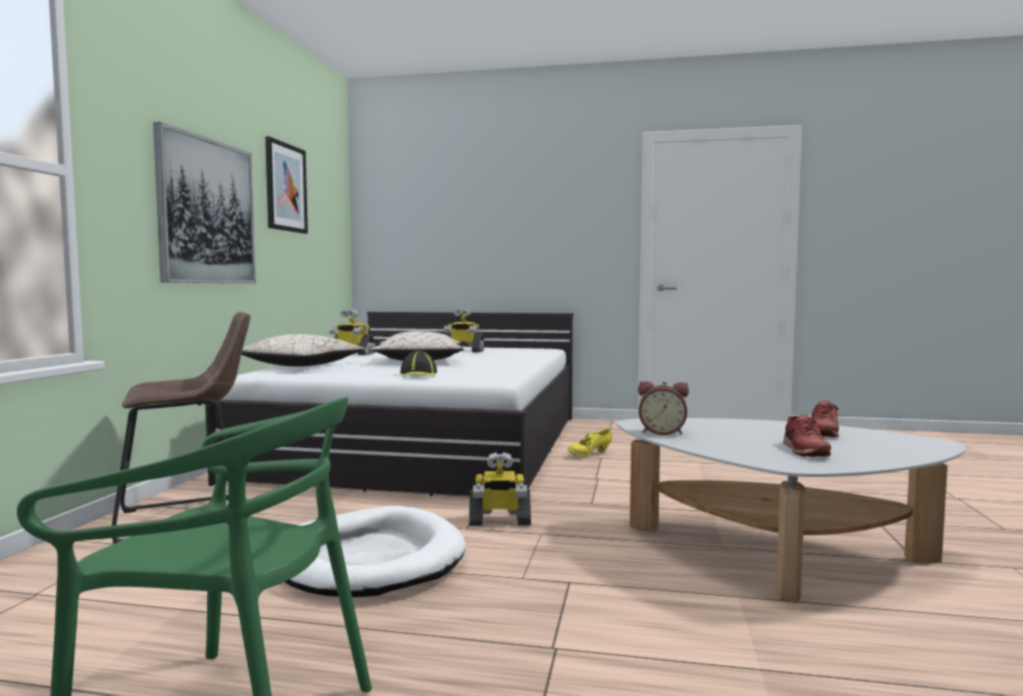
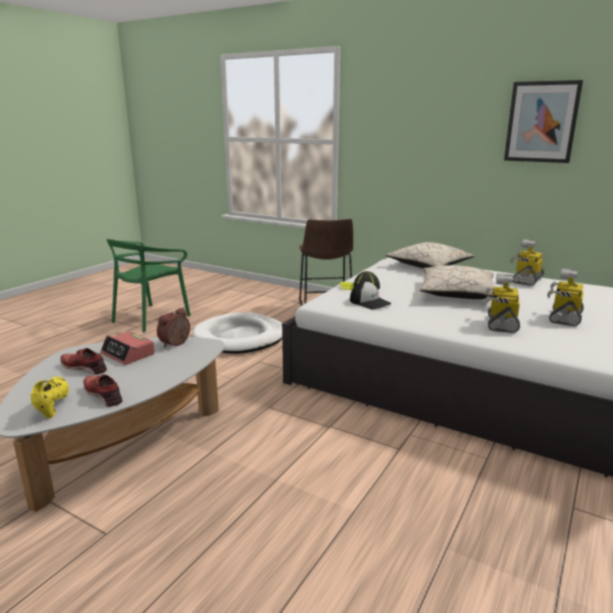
camera: 110 degrees right, 15 degrees up
(207, 211) = (430, 152): picture -> none
(474, 371) = (370, 302): none -> cap
(499, 521) = (262, 371): toy robot -> toy robot (501, 323)
(589, 455) = (413, 445): yellow shoe -> yellow shoe (52, 405)
(731, 442) = (128, 354): none -> alarm clock

